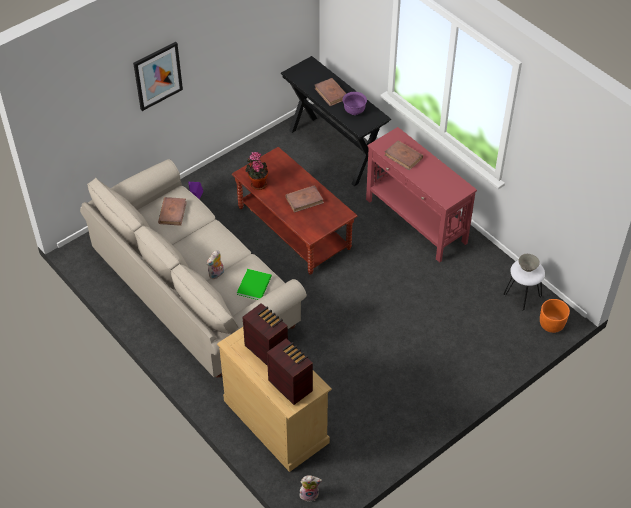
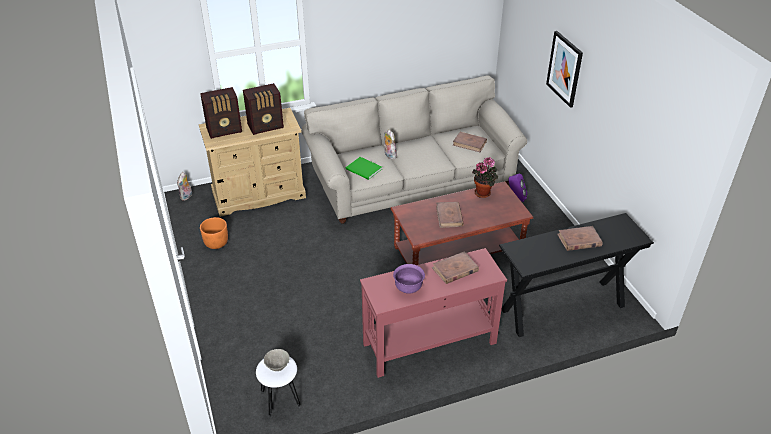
camera: 110 degrees right, 10 degrees down
(354, 111) = (543, 250): purple bowl -> purple bowl (408, 288)
(551, 324) = (229, 410): orange planter -> orange planter (216, 243)

